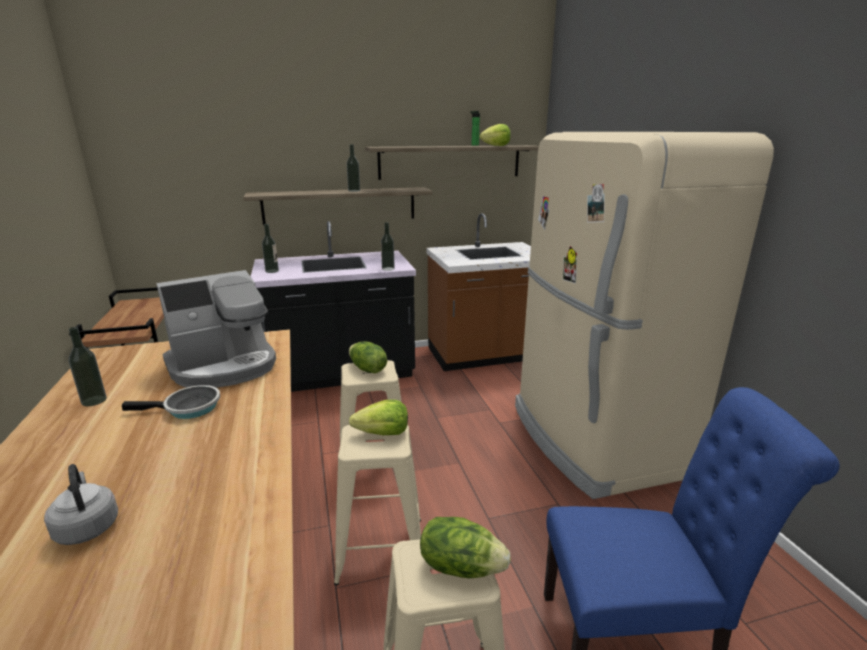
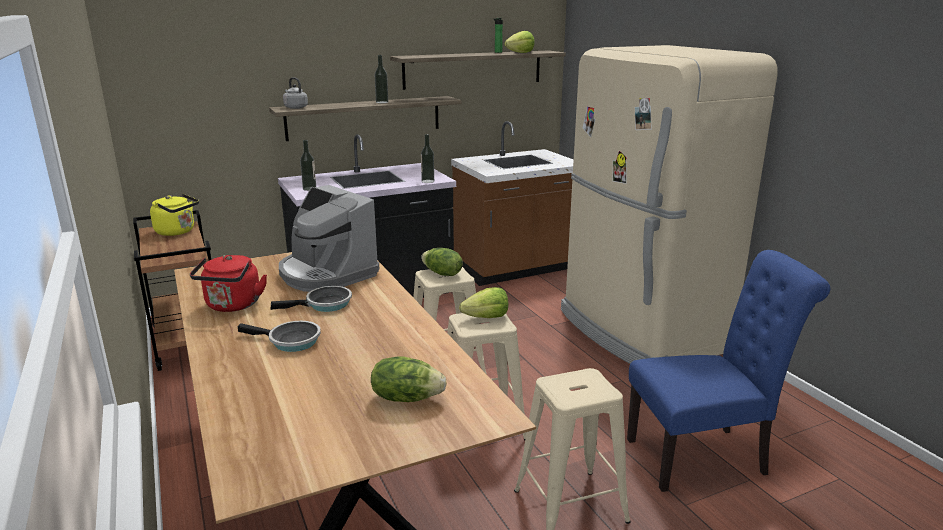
camera: 10 degrees left, 0 degrees up
(87, 527) = (323, 375): grey kettle -> grey kettle (295, 107)
(94, 401) = (232, 306): bottle -> red kettle
(103, 461) = (290, 341): none -> frying pan
(147, 306) = (177, 232): none -> yellow kettle
(224, 366) = (326, 274): coffee machine -> coffee machine turned 90 degrees clockwise
(461, 566) = (590, 384): lettuce -> lettuce (406, 397)

